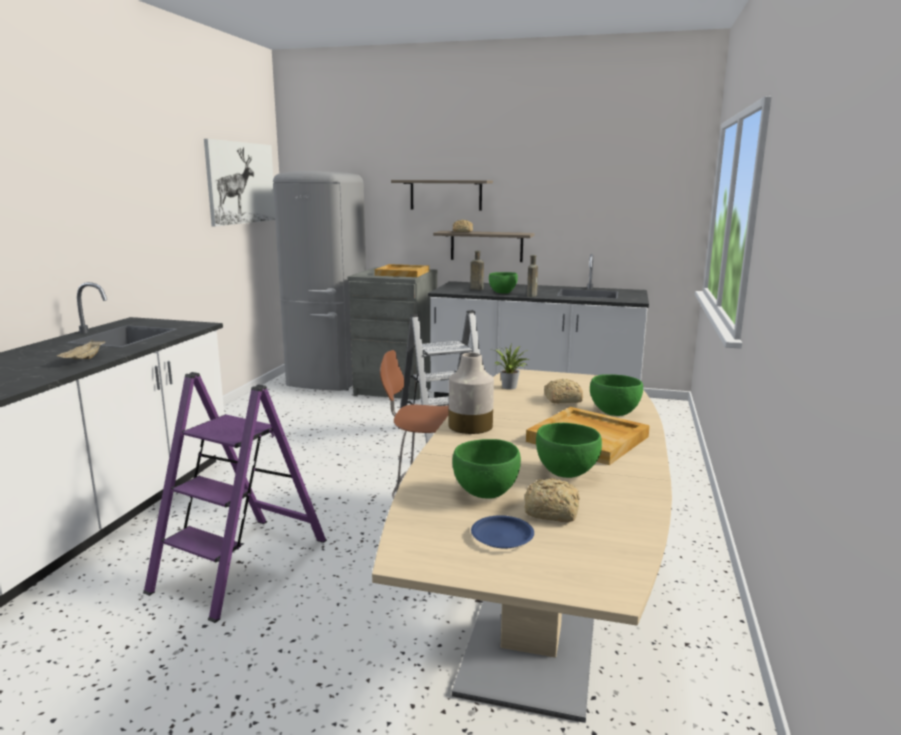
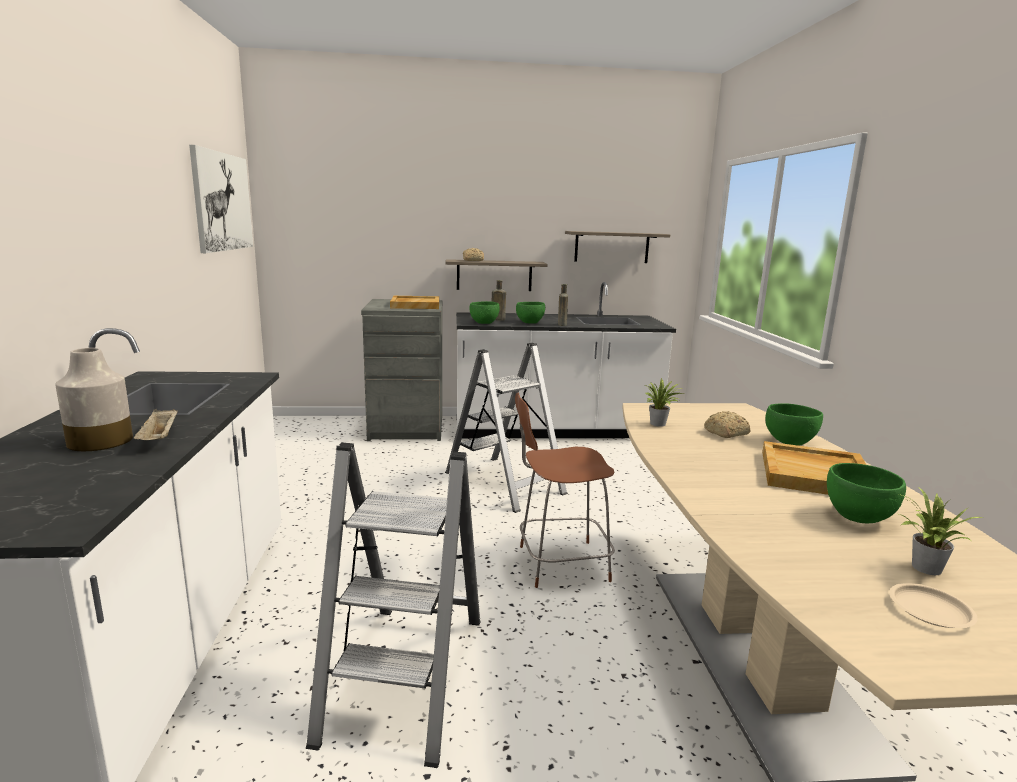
camera: 20 degrees left, 0 degrees up
(243, 563) = (406, 674): purple step ladder -> grey step ladder
(327, 381) = (324, 427): grey fridge -> none
(446, 195) = (451, 222): shelf -> shelf (611, 247)
(470, 425) = (689, 473): beige vase -> beige vase (99, 441)
(485, 492) = (829, 555): green bowl -> green bowl (484, 323)
(502, 536) = (931, 611): blue plate -> beige plate
(553, 512) = (923, 568): bread -> potted plant

